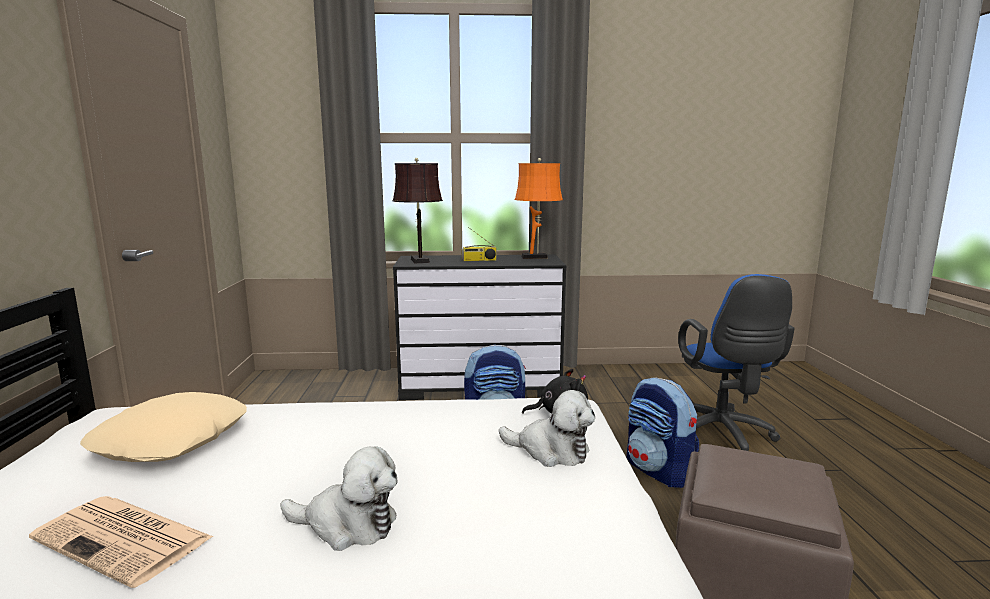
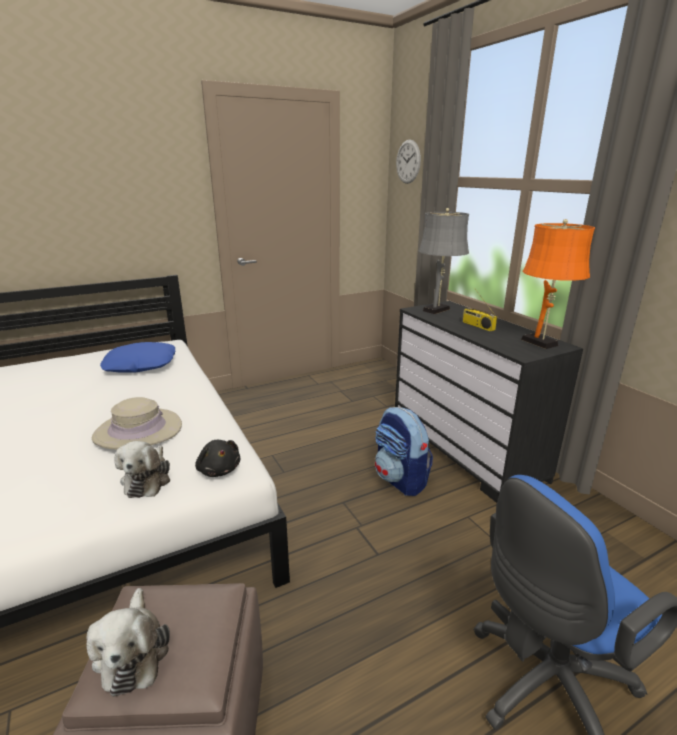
camera: 65 degrees right, 10 degrees up
(125, 539) = (48, 391): newspaper -> none
(172, 440) = (140, 365): beige pillow -> blue pillow
(272, 117) = (408, 162): none -> wall clock
(347, 525) = (52, 434): plush toy -> plush toy (133, 652)
(419, 260) = (438, 309): brown table lamp -> grey table lamp
(424, 451) = (138, 431): none -> beige hat
(659, 471) = (395, 622): backpack -> none

